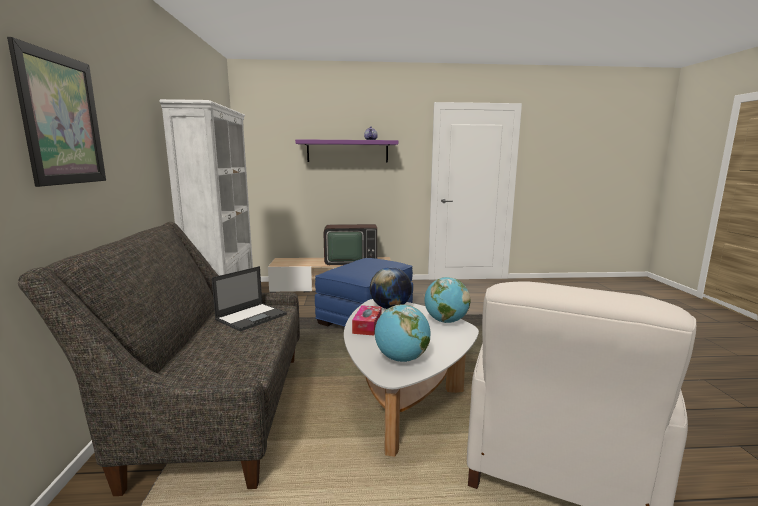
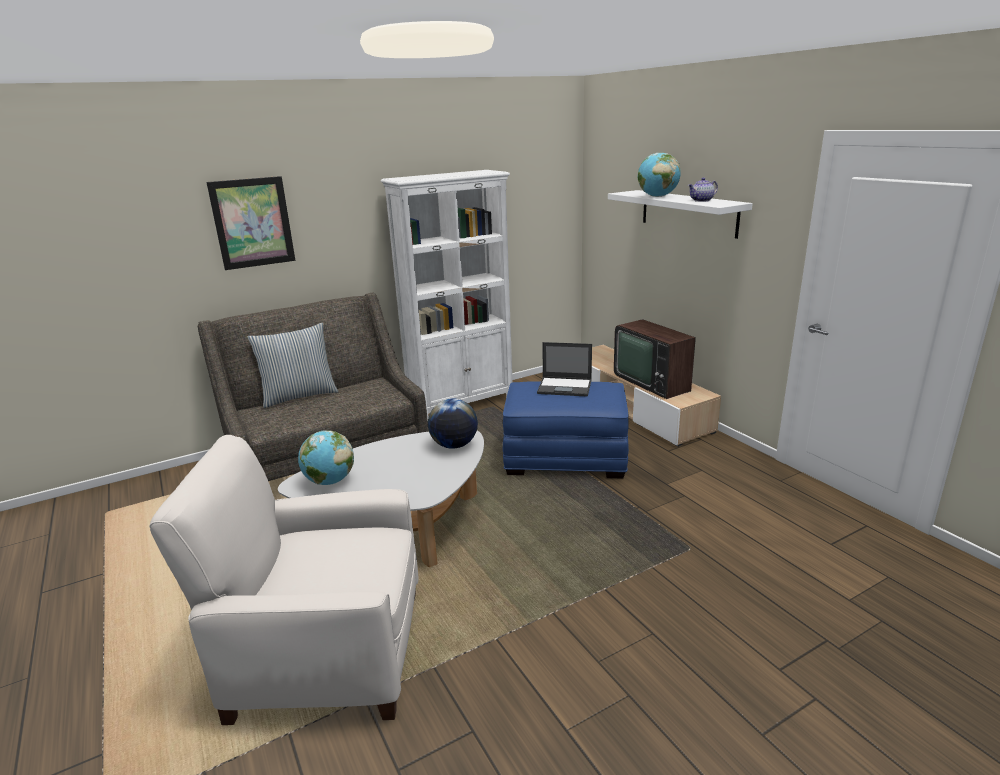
camera: 65 degrees right, 10 degrees up
(181, 345) = (299, 396): none -> pillow
(252, 317) = (365, 396): laptop -> laptop (565, 387)
(347, 151) = (688, 213): purple shelf -> white shelf
(367, 326) = (394, 447): tissue box -> none
(445, 321) = (437, 483): globe -> globe (657, 196)

